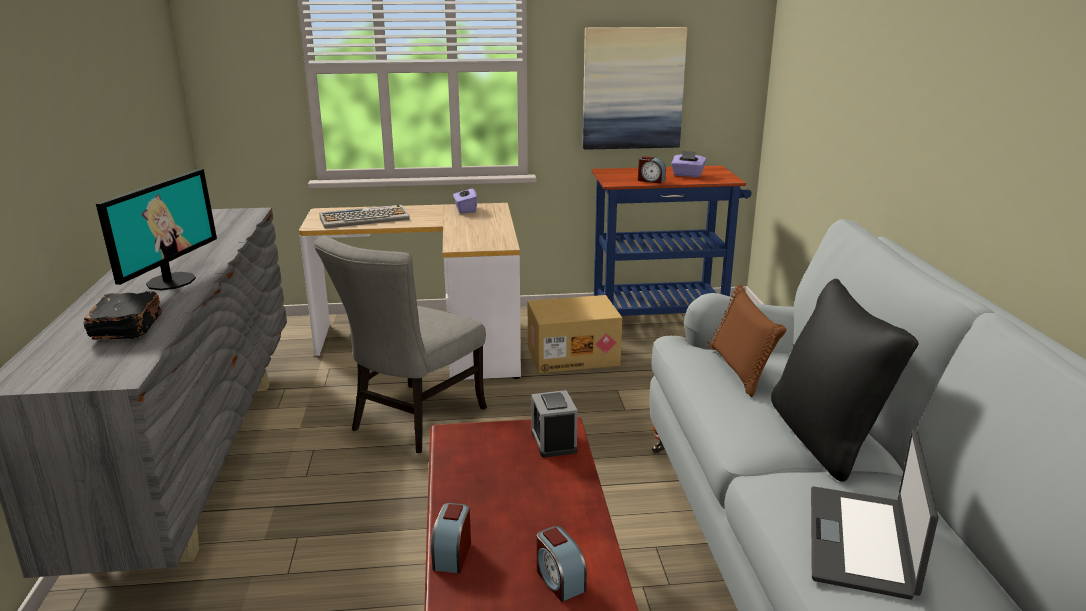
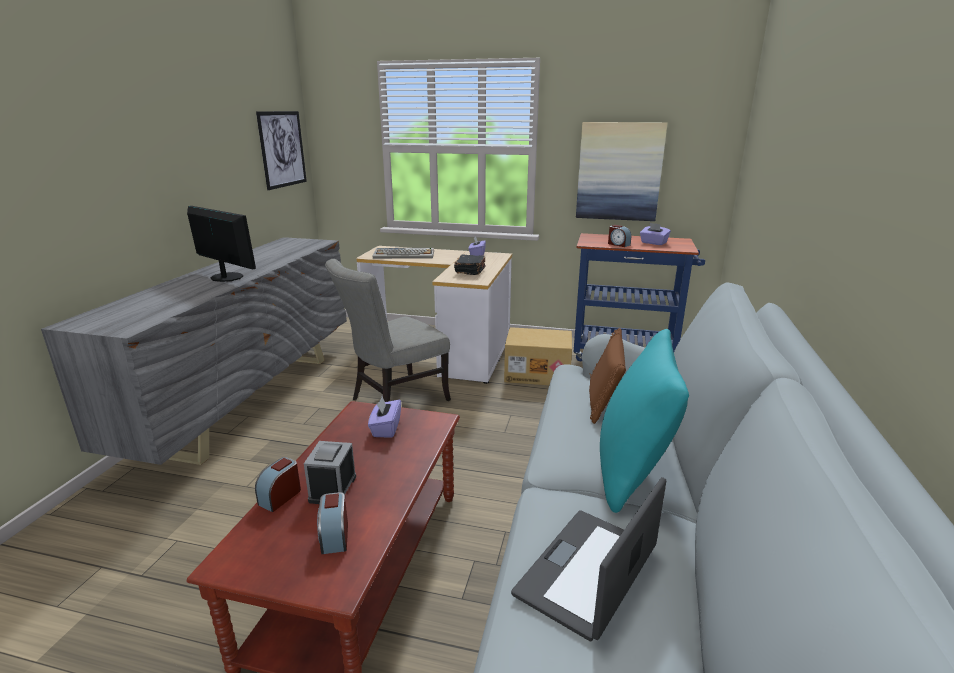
camera: 20 degrees right, 0 degrees up
(128, 328) = (168, 301): black book -> black book (470, 271)
(159, 77) = (282, 149): none -> picture
(170, 281) = (226, 277): monitor -> monitor turned 90 degrees counterclockwise
(508, 449) = (385, 428): none -> purple tissue box
(553, 441) = (422, 429): alarm clock -> alarm clock (333, 488)
(825, 438) = (632, 471): black pillow -> turquoise pillow

